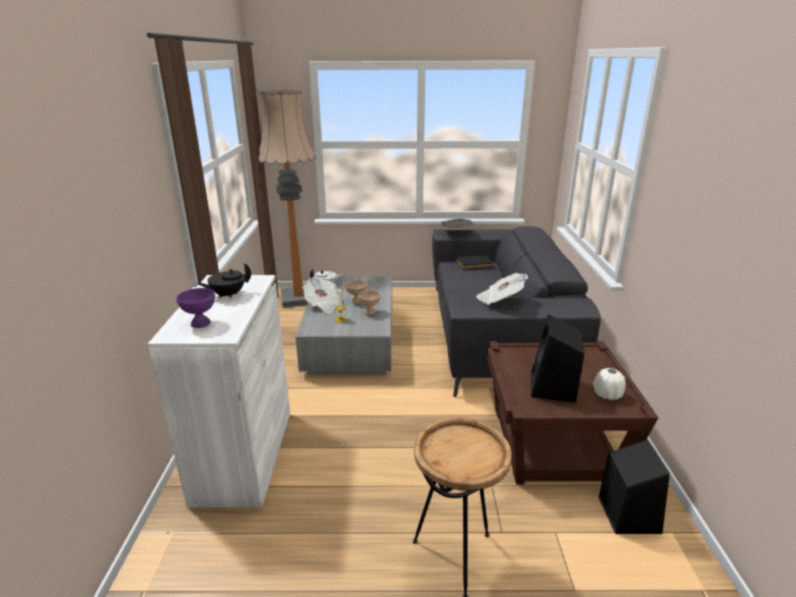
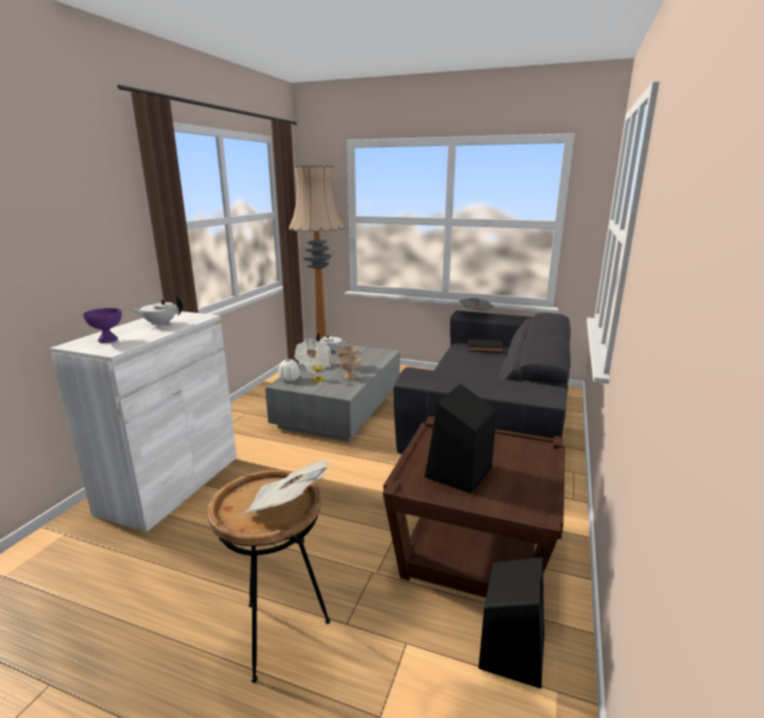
camera: 20 degrees right, 5 degrees down
(228, 295) = (160, 324): black teapot -> white teapot
(500, 300) = (457, 375): newspaper -> newspaper (288, 505)
(607, 394) = (518, 493): white vase -> white vase (289, 379)

